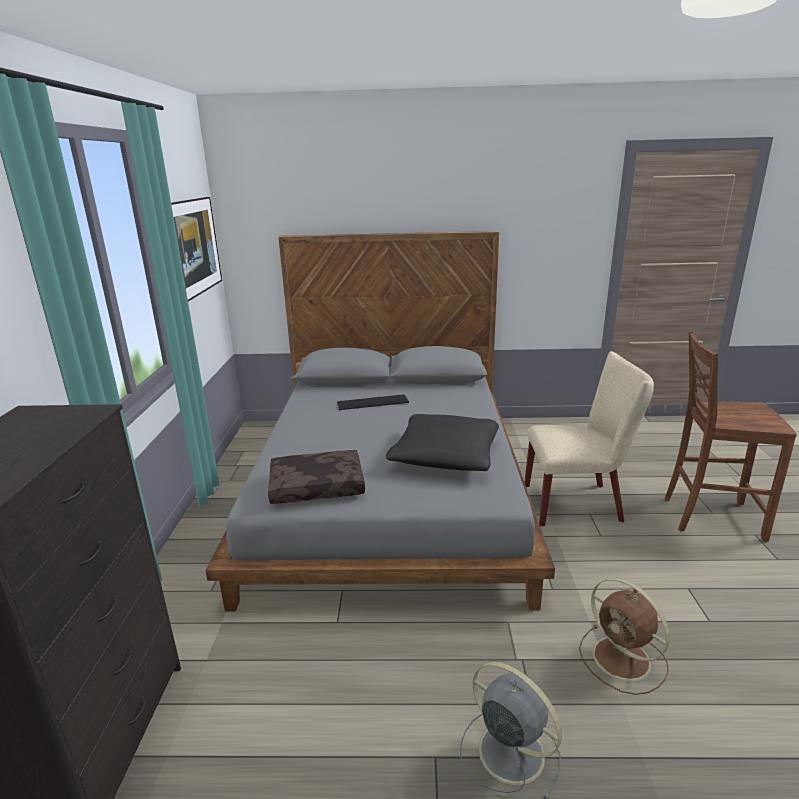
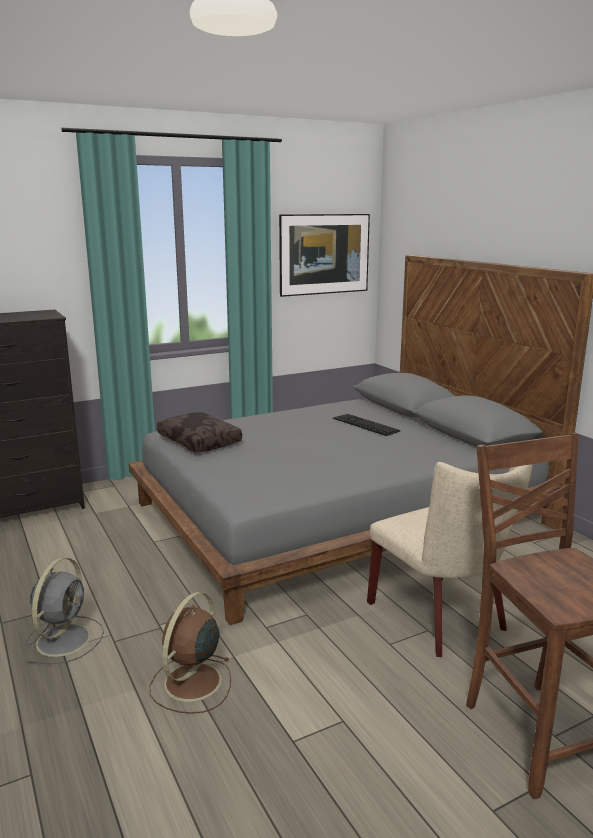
camera: 60 degrees right, 5 degrees down
(445, 456) = (294, 469): black pillow -> none

